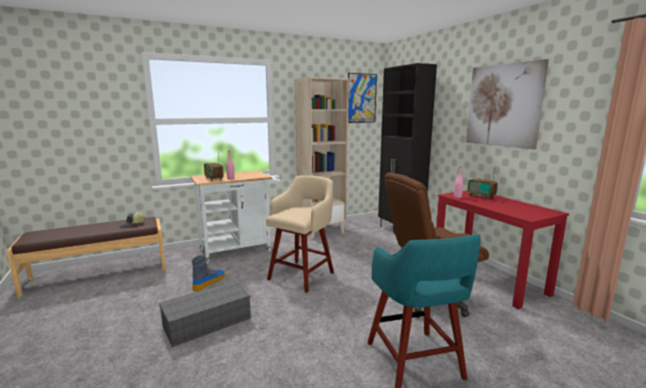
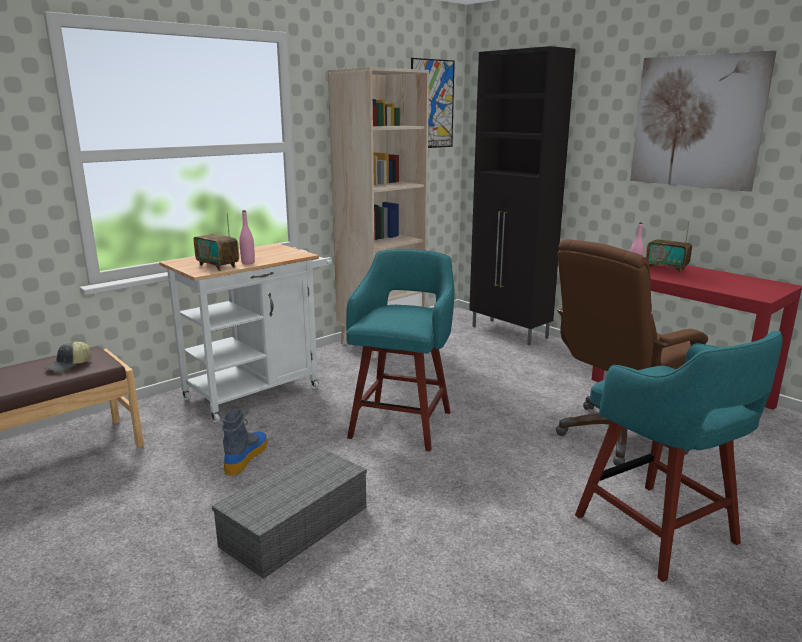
camera: 15 degrees left, 5 degrees up
(302, 275) = (402, 423): beige stool -> turquoise stool

